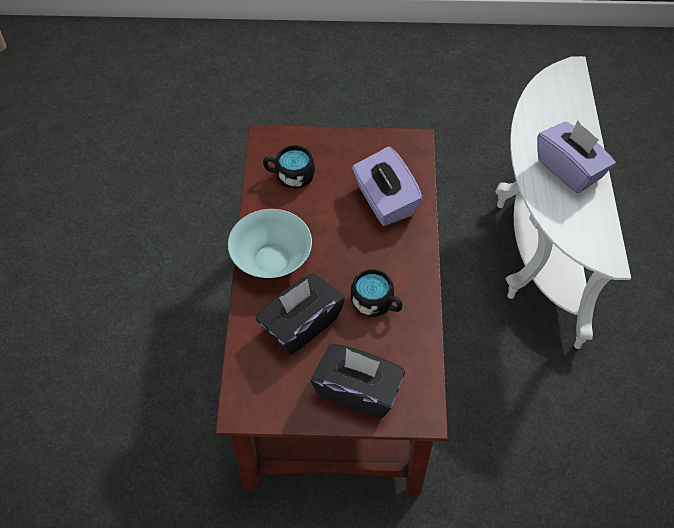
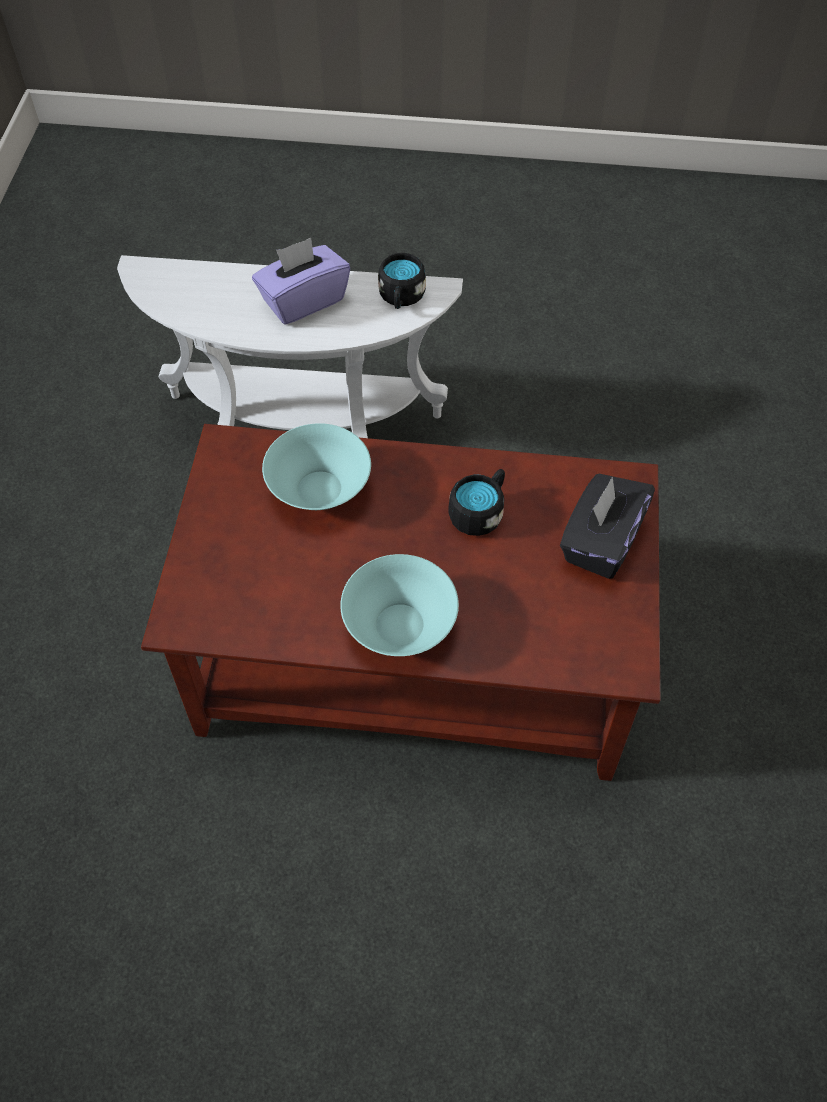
camera: 85 degrees left, 0 degrees up
(289, 176) = (255, 596): black mug -> black mug (401, 298)
(300, 325) = (506, 596): black tissue box -> none
(384, 201) = (320, 488): purple tissue box -> turquoise bowl

